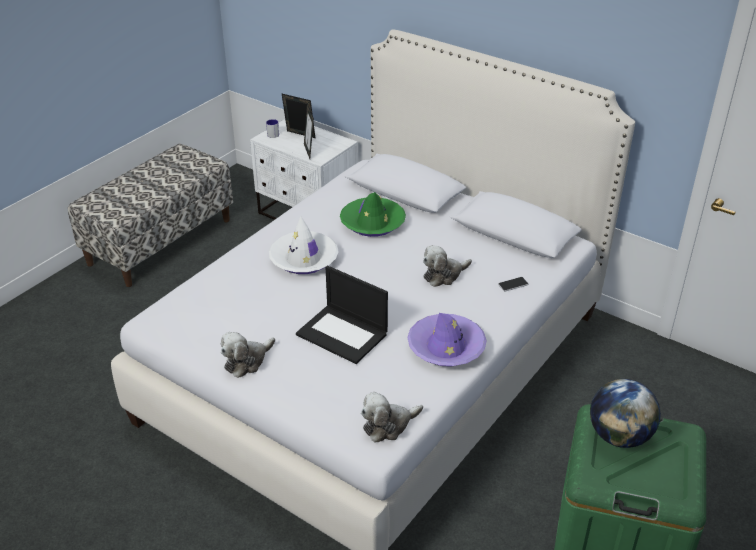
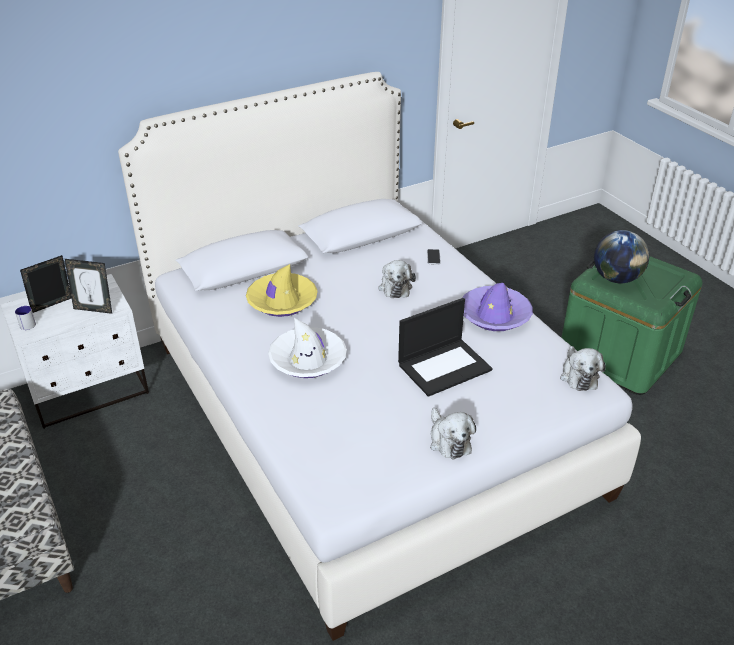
camera: 65 degrees left, 0 degrees up
(372, 223) = (282, 301): green hat -> yellow hat

